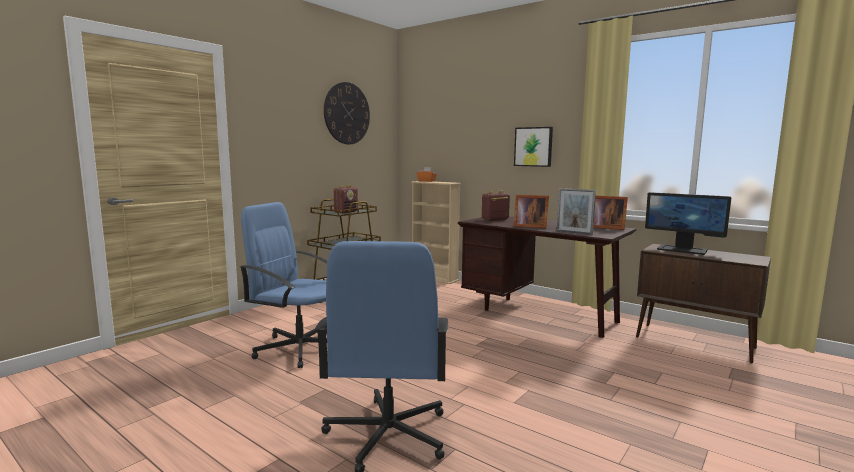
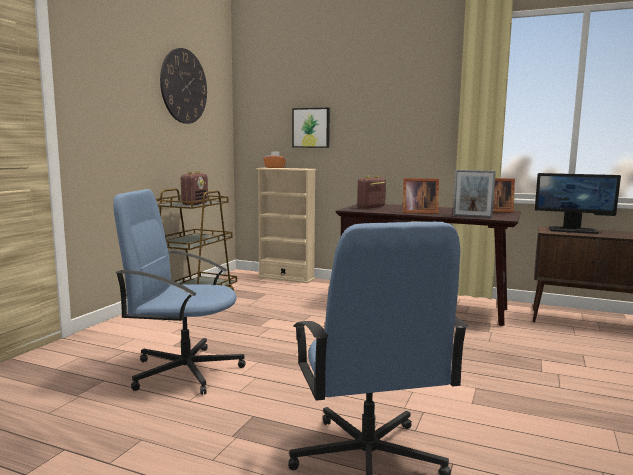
camera: 15 degrees left, 0 degrees up
(533, 146) = (401, 128): picture -> picture (311, 128)

